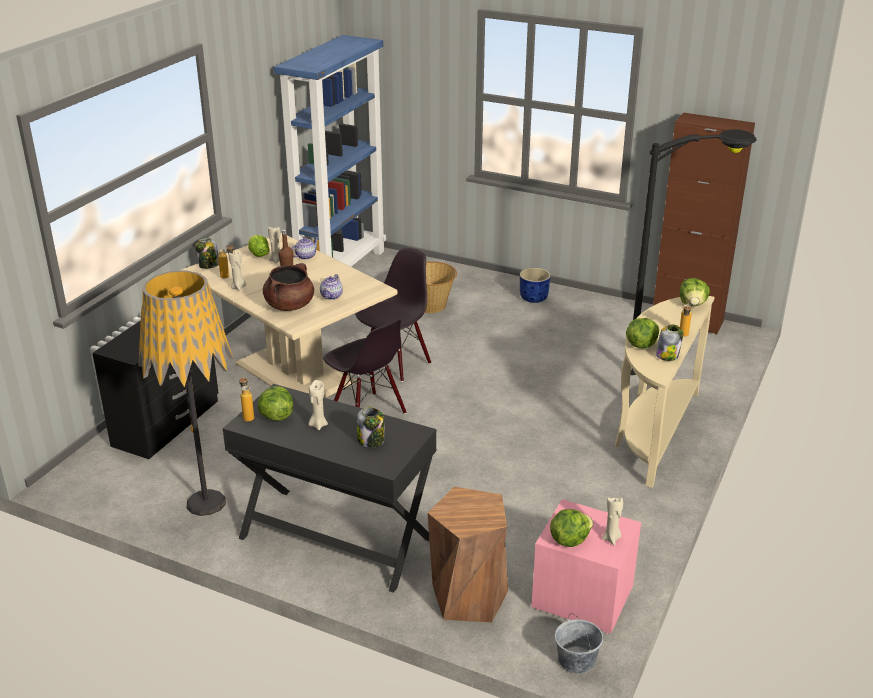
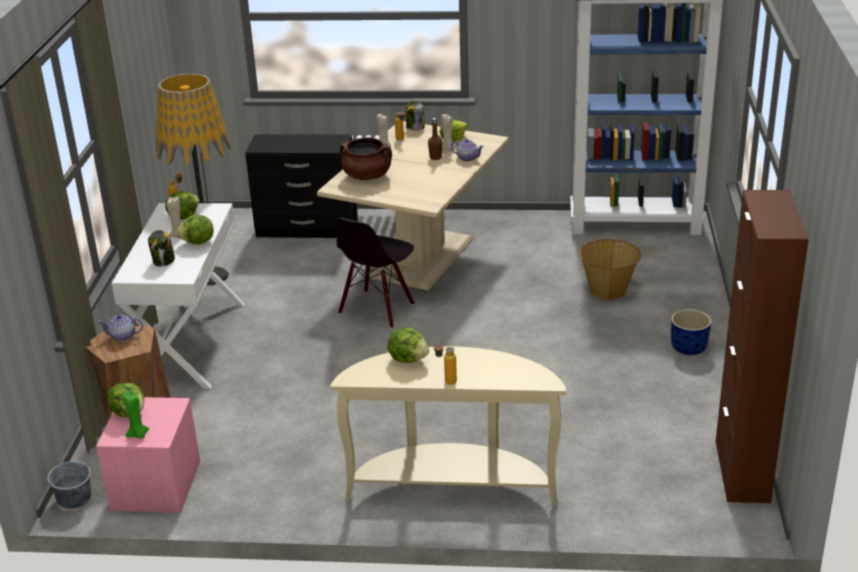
camera: 70 degrees right, 0 degrees up
(332, 296) = (398, 188): teapot -> teapot (123, 336)
(335, 538) = (190, 343): black desk -> white desk
(395, 363) = (476, 300): black chair -> none
(611, 538) = (138, 435): beige candle -> green candle
(667, 355) = (394, 378): jar -> none
(681, 370) = (608, 485): black floor lamp -> none
(692, 304) = (531, 378): lettuce -> lettuce (198, 243)

